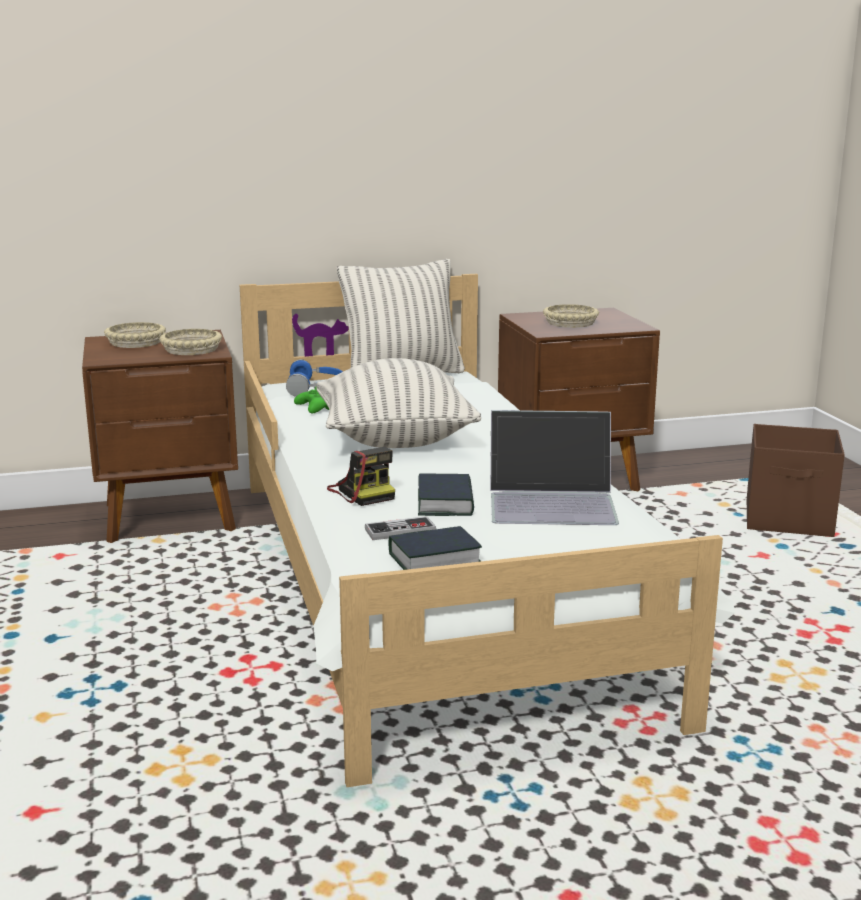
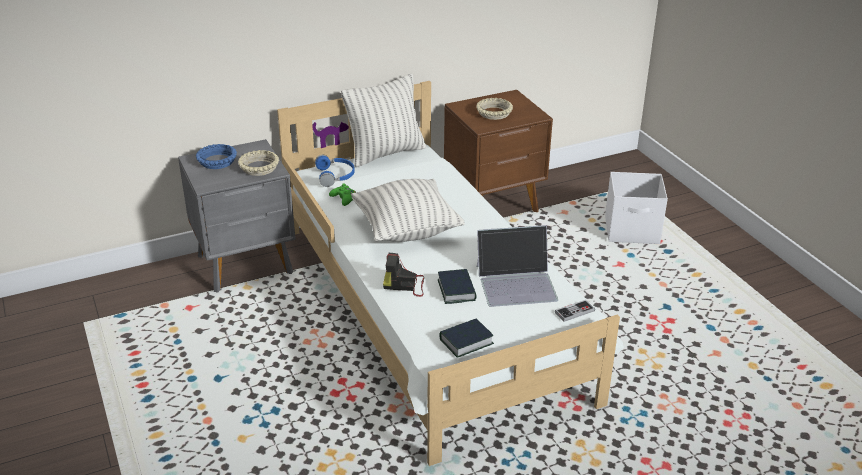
camera: 10 degrees left, 15 degrees up
(135, 342) = (217, 161): beige bowl -> blue bowl
(172, 519) = (247, 265): brown nightstand -> grey nightstand
(363, 492) = (405, 285): camera -> camera turned 135 degrees clockwise
(400, 531) = (439, 318): game controller -> game controller (574, 312)
(790, 520) = (632, 231): brown storage box -> white storage box

